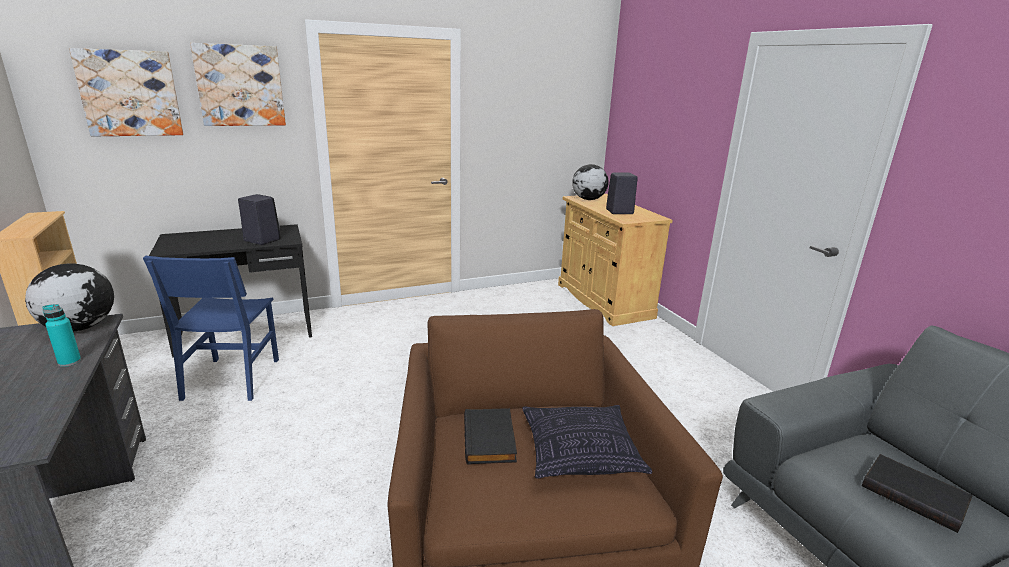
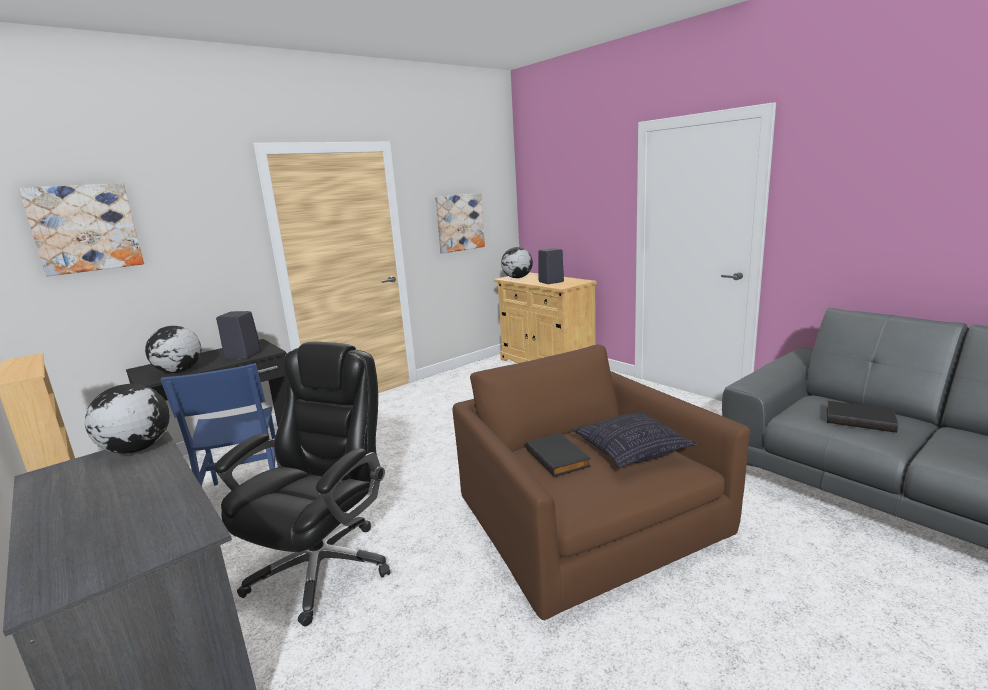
camera: 15 degrees left, 5 degrees down
(69, 362) = (161, 473): turquoise bottle -> none
(196, 246) = (178, 371): none -> globe
(240, 85) = (197, 210): picture -> picture (459, 222)
(244, 480) = (323, 566): none -> black office chair

